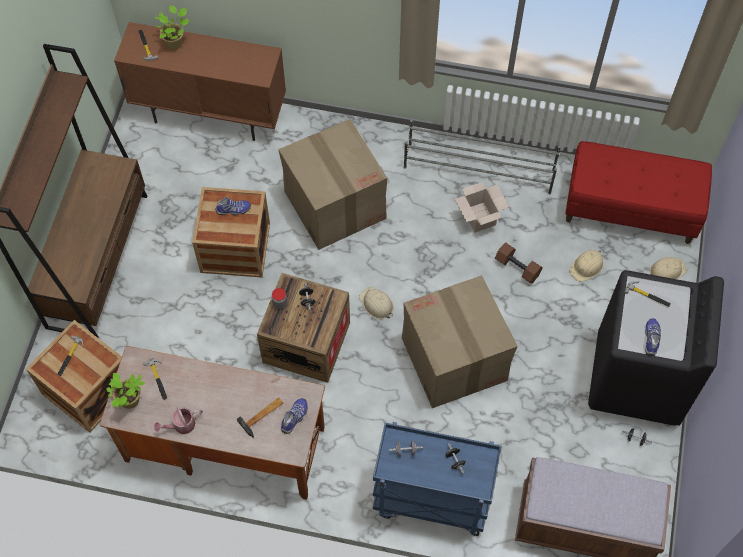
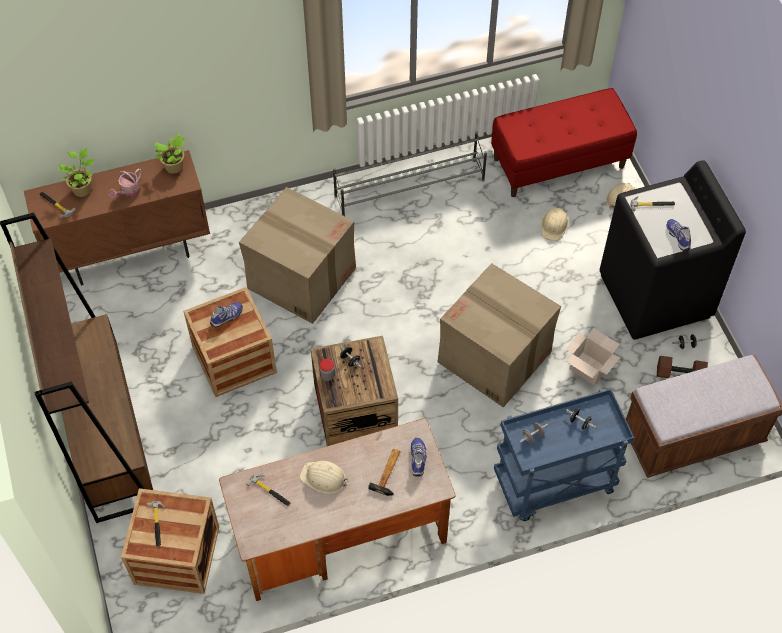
camera: 30 degrees left, 5 degrees down
(130, 401) = (256, 524): potted plant -> potted plant (175, 168)
(181, 425) = (319, 520): watering can -> watering can (128, 192)
(376, 304) = (396, 344): beige hard hat -> beige hard hat (323, 478)
(480, 218) = (438, 228): cardboard box -> cardboard box (589, 368)
(518, 267) = (497, 253): brown dumbbell -> brown dumbbell (680, 374)

